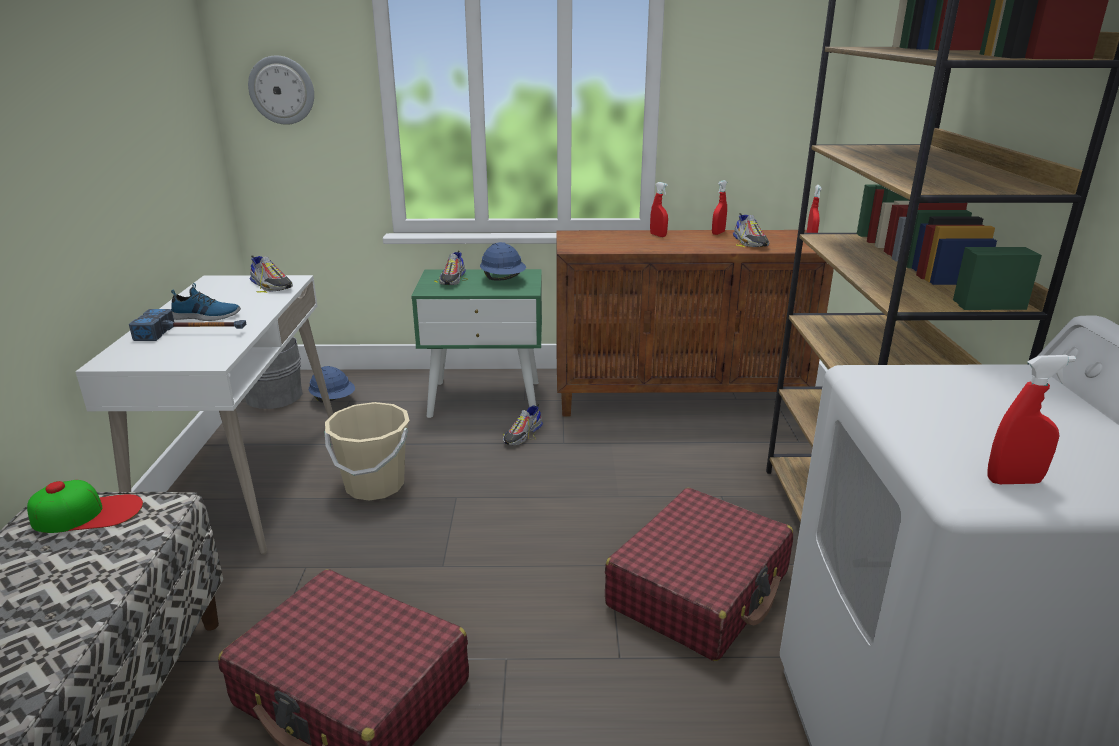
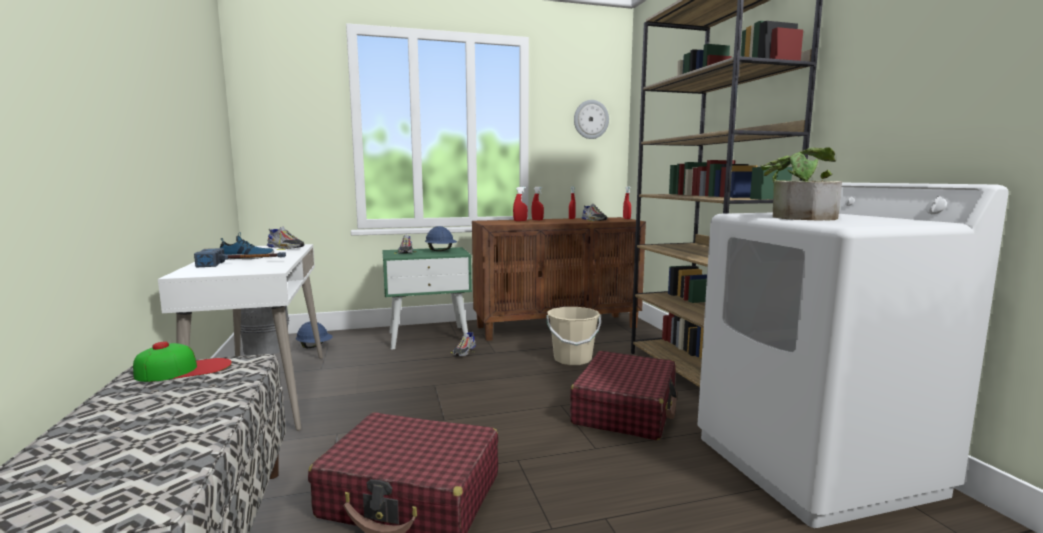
camera: 15 degrees left, 15 degrees down
(282, 90) = (282, 132): wall clock -> wall clock (591, 119)
(374, 485) = (370, 385): beige bucket -> beige bucket (572, 359)
(948, 416) = (797, 217): none -> potted plant
(1014, 481) = (858, 223): red spray bottle -> red spray bottle (520, 221)

